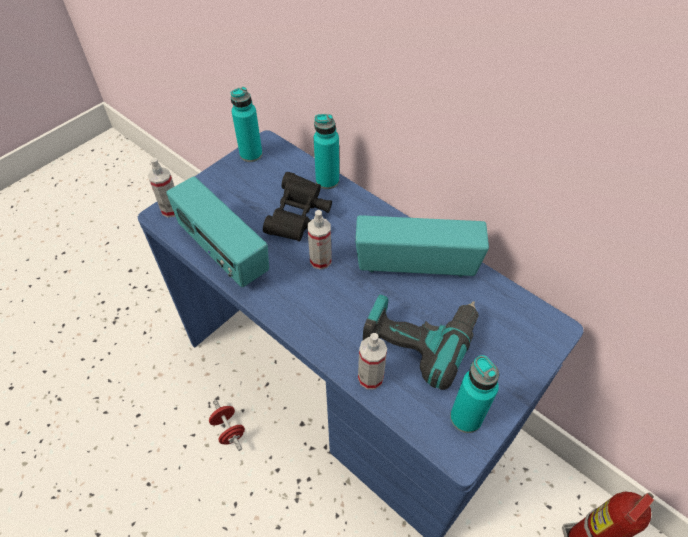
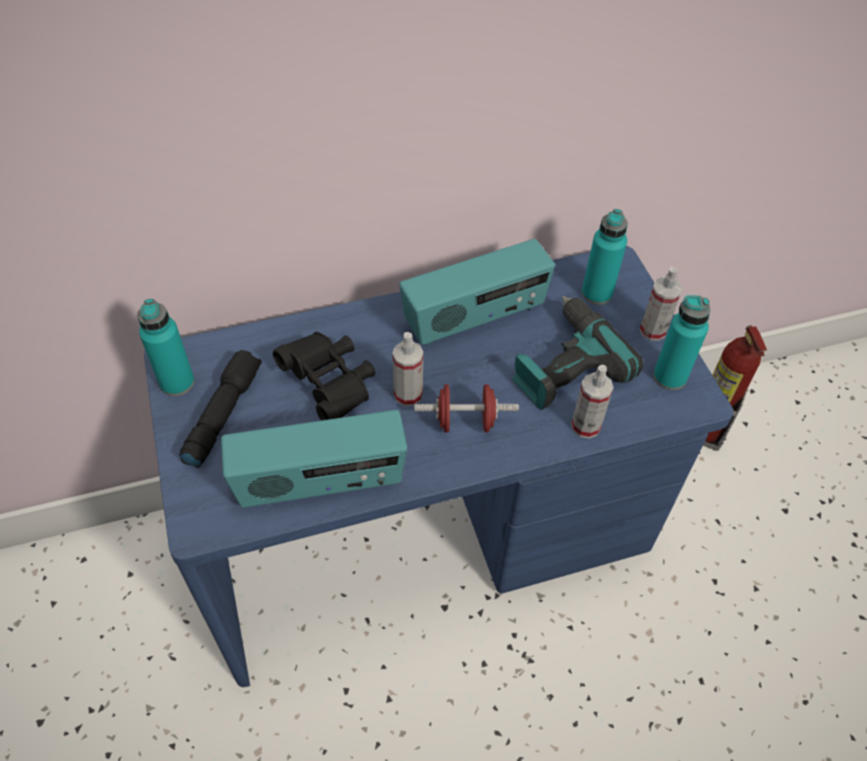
camera: 60 degrees left, 0 degrees up
(171, 209) = (198, 511): spray bottle -> spray bottle (652, 330)
(228, 430) = (399, 696): red dumbbell -> red dumbbell (465, 422)
(243, 184) = (222, 413): none -> black flashlight
(327, 181) = (293, 331): turquoise bottle -> turquoise bottle (596, 293)
(416, 264) = (475, 318): radio -> radio turned 150 degrees counterclockwise

